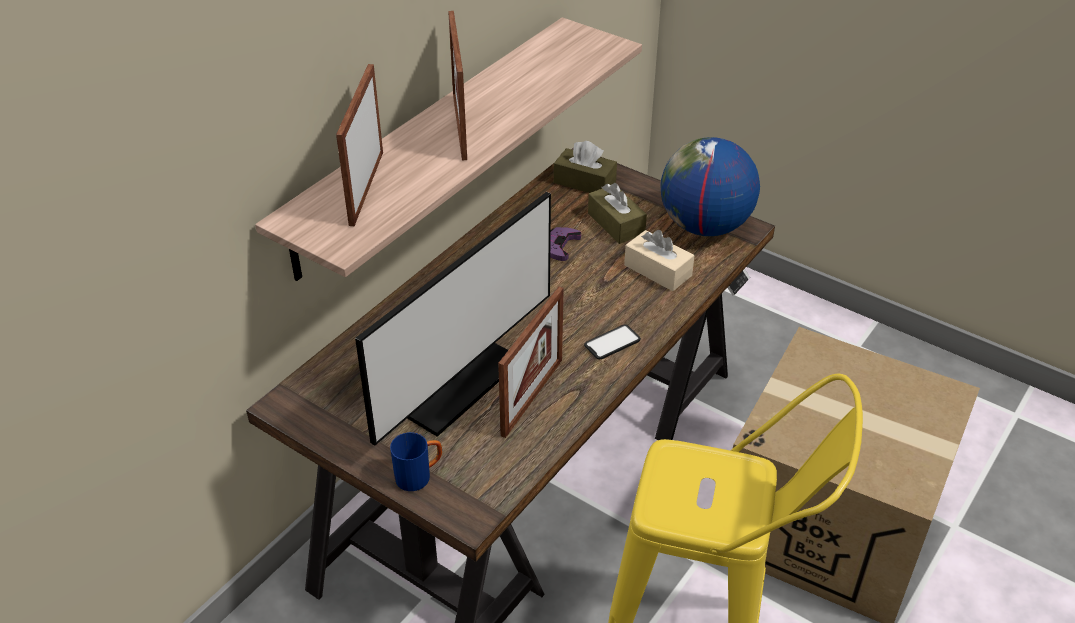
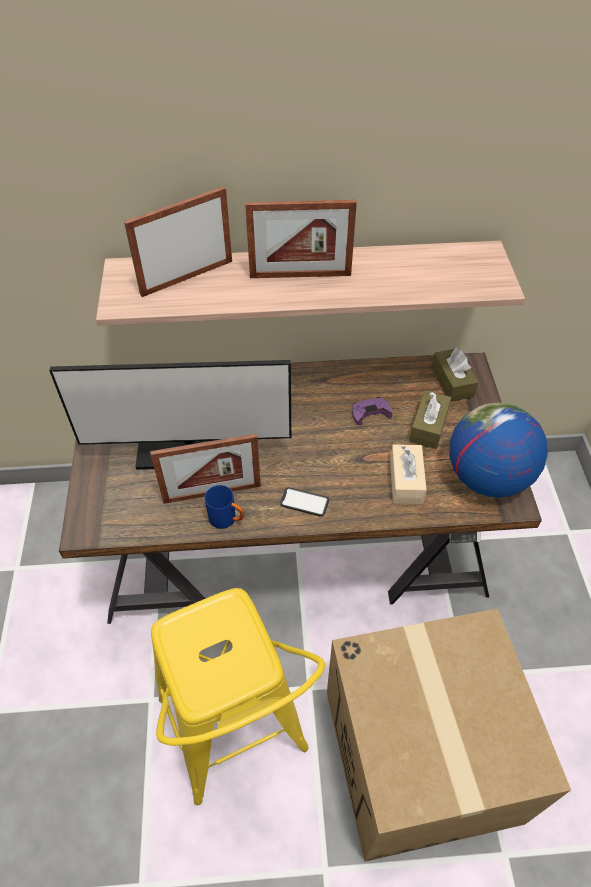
camera: 50 degrees right, 10 degrees up
(419, 475) = (97, 483): blue mug -> blue mug (227, 519)
(460, 127) = (300, 275): picture frame -> picture frame turned 135 degrees counterclockwise

